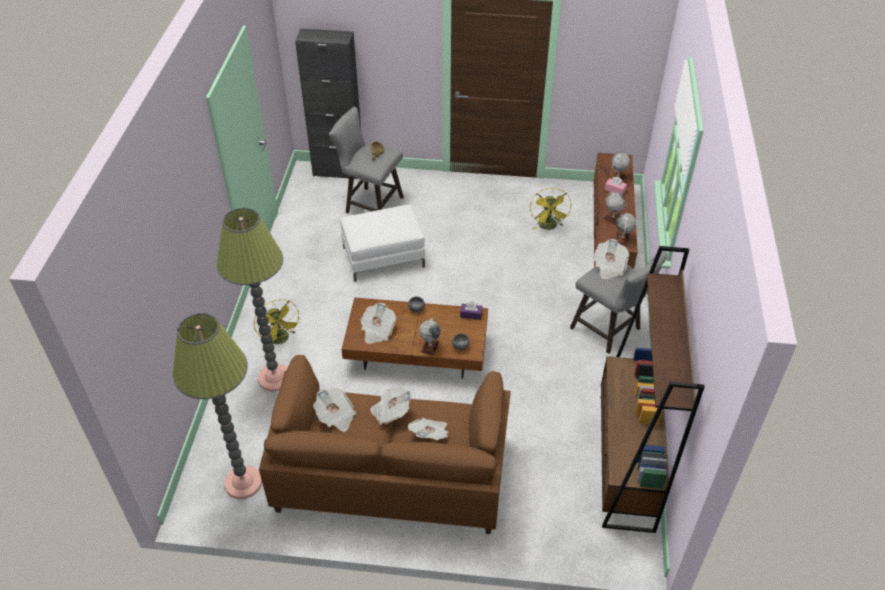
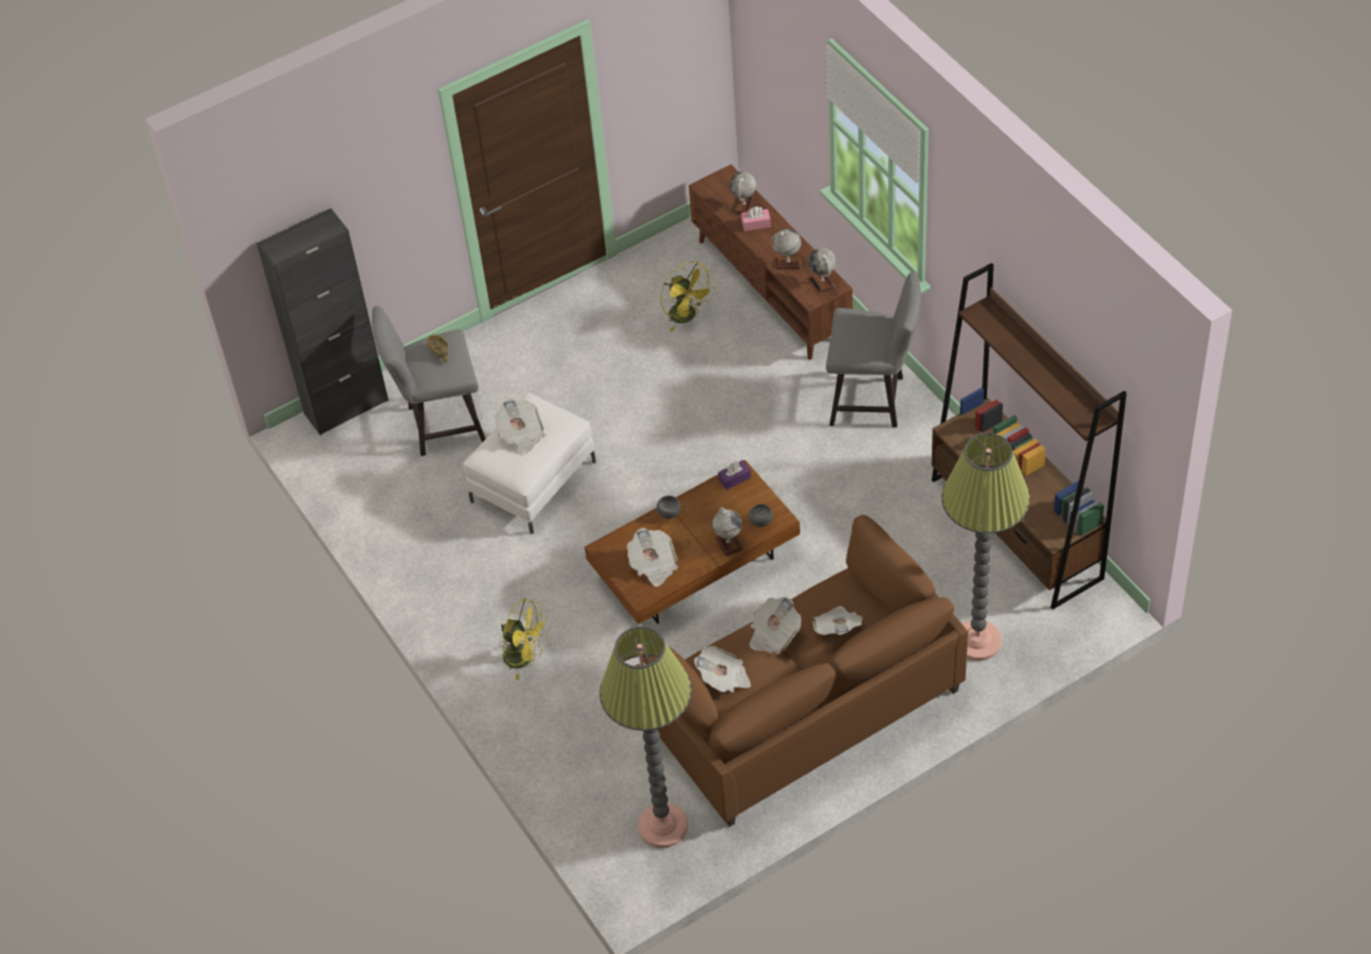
camera: 35 degrees left, 5 degrees up
(274, 378) = (568, 702): floor lamp -> floor lamp (977, 641)
(609, 267) = (849, 326): newspaper -> newspaper (521, 435)

